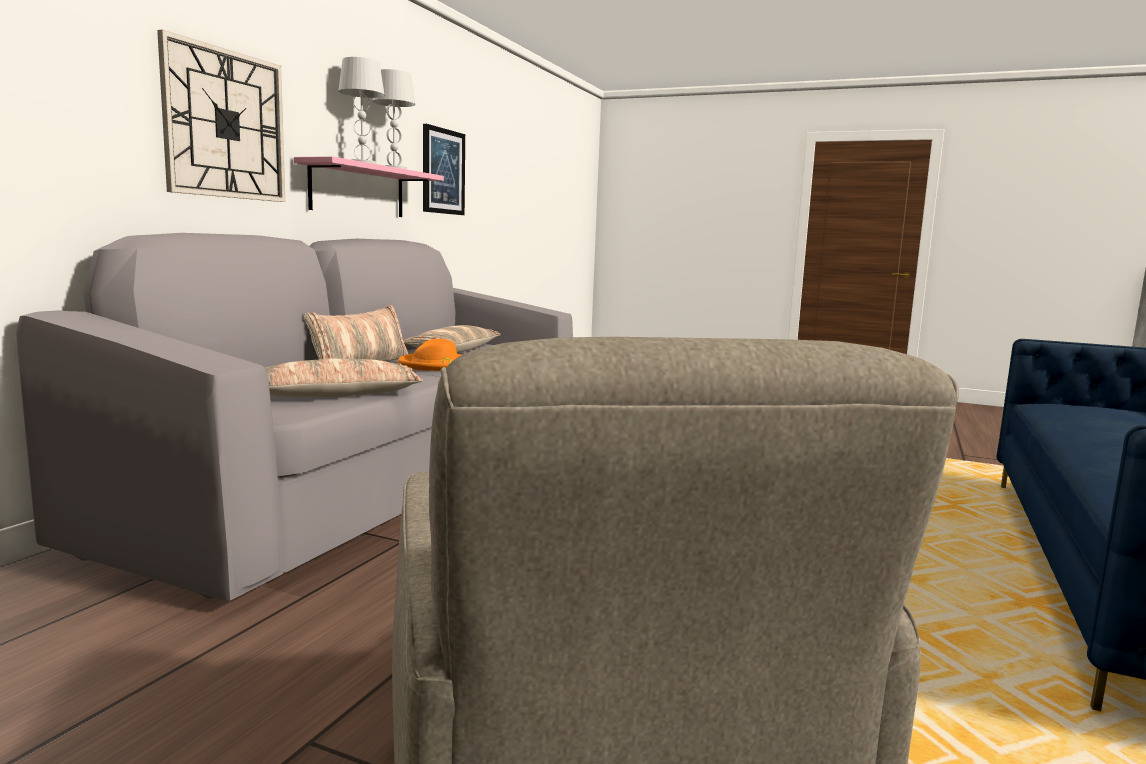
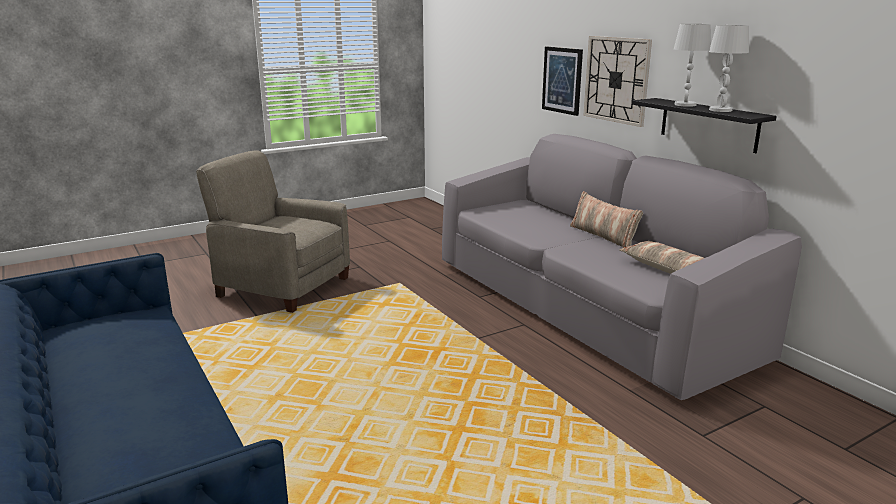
camera: 125 degrees right, 10 degrees up
(336, 395) = (512, 224): pillow -> none
(358, 190) = (708, 124): pink shelf -> black shelf
(436, 365) = (586, 250): orange hat -> none
(443, 171) = (836, 113): picture -> picture (562, 80)

